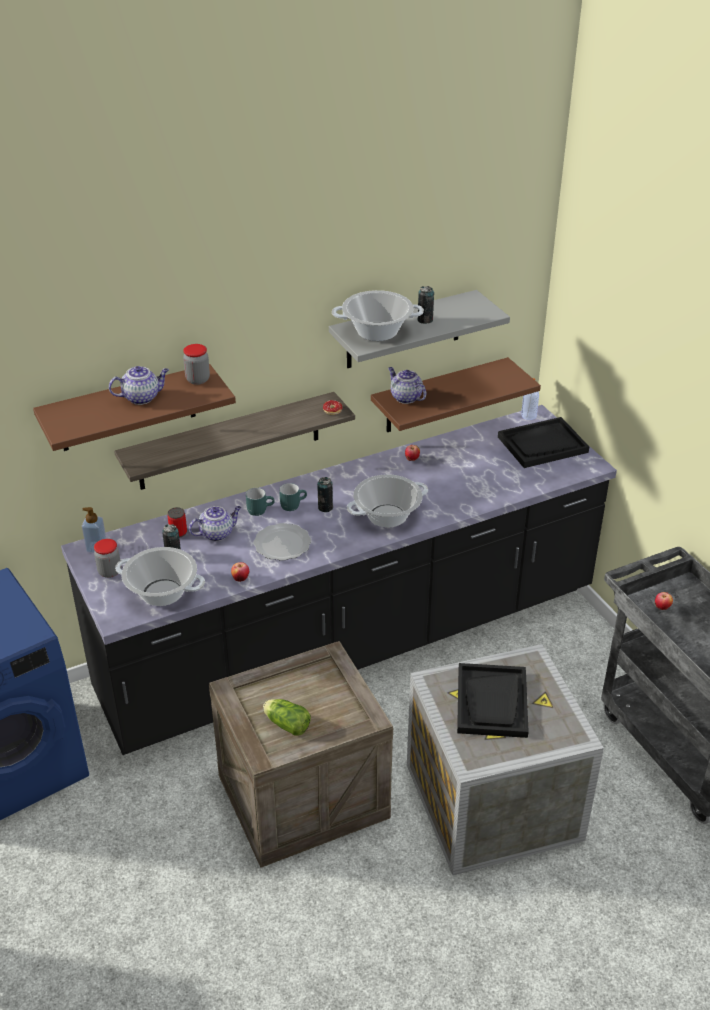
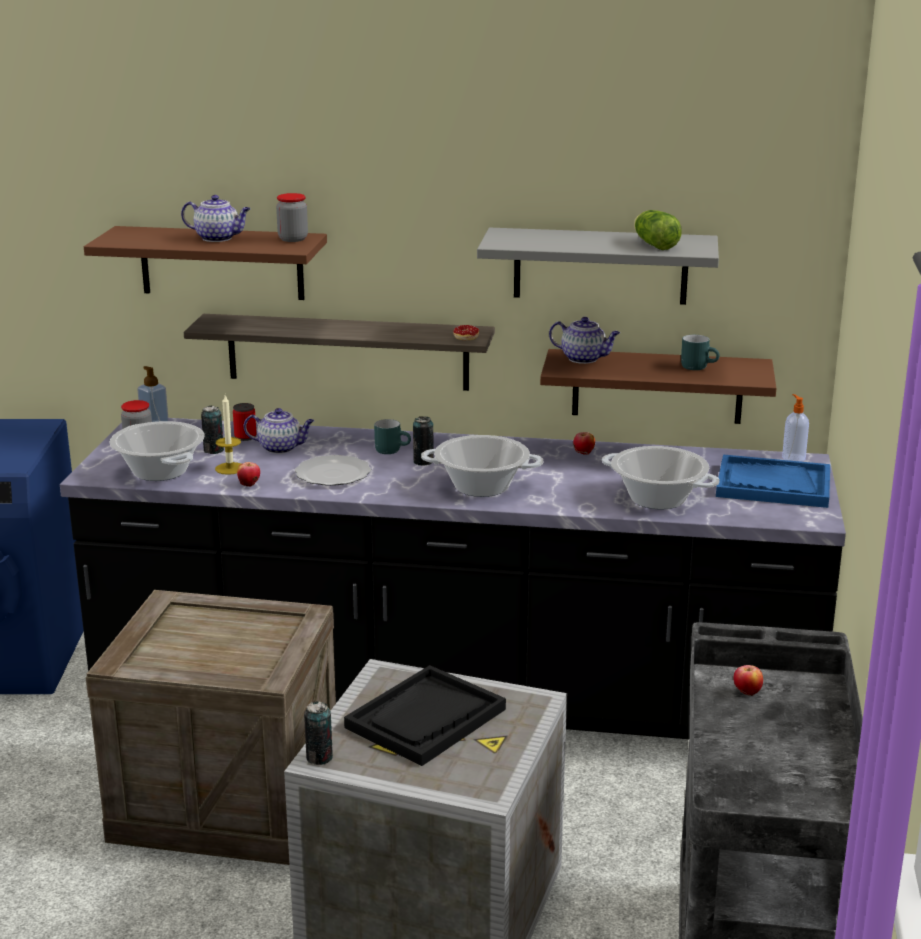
camera: 35 degrees right, 15 degrees down
(207, 568) = (230, 468): none -> candle
(260, 509) = (352, 444): turquoise mug -> turquoise mug (699, 367)
(286, 724) = (179, 649): lettuce -> lettuce (654, 244)
(377, 331) = (533, 239): cooking pot -> cooking pot (658, 499)
(405, 397) = (584, 359): teapot -> teapot turned 120 degrees clockwise
(425, 320) = (606, 242): can -> can (319, 758)
(542, 445) = (773, 485): black tray -> blue tray

